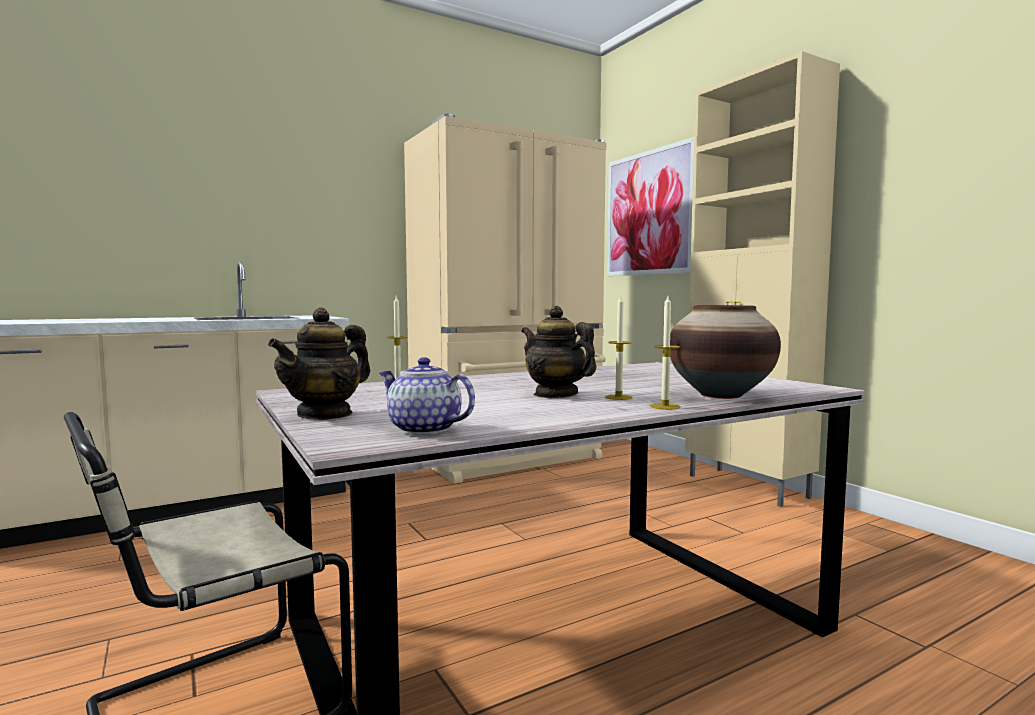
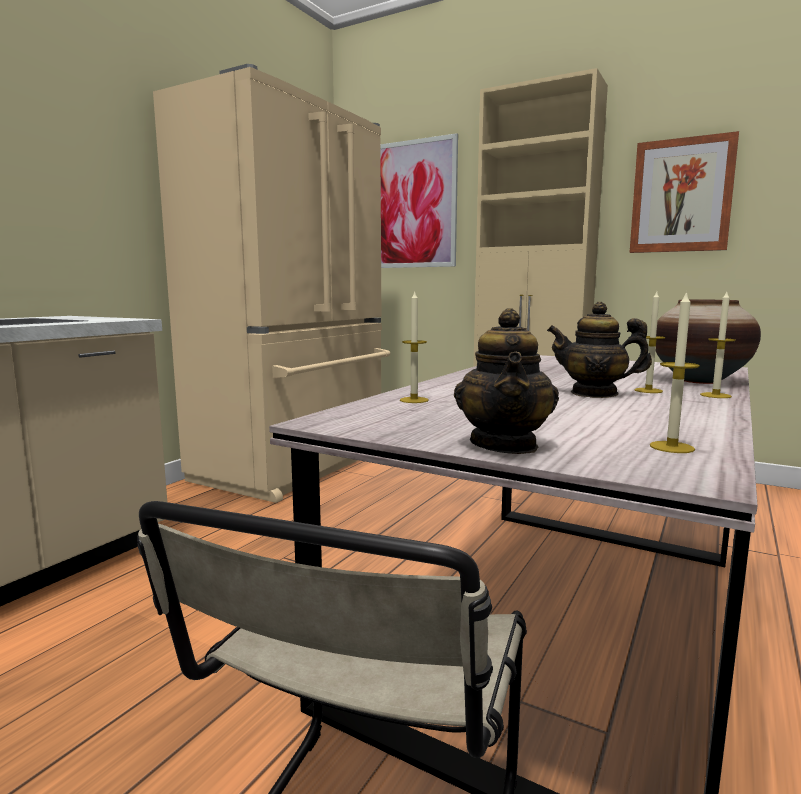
camera: 30 degrees left, 5 degrees up
(423, 430) = (671, 447): teapot -> candle
(928, 180) = (681, 196): none -> picture

